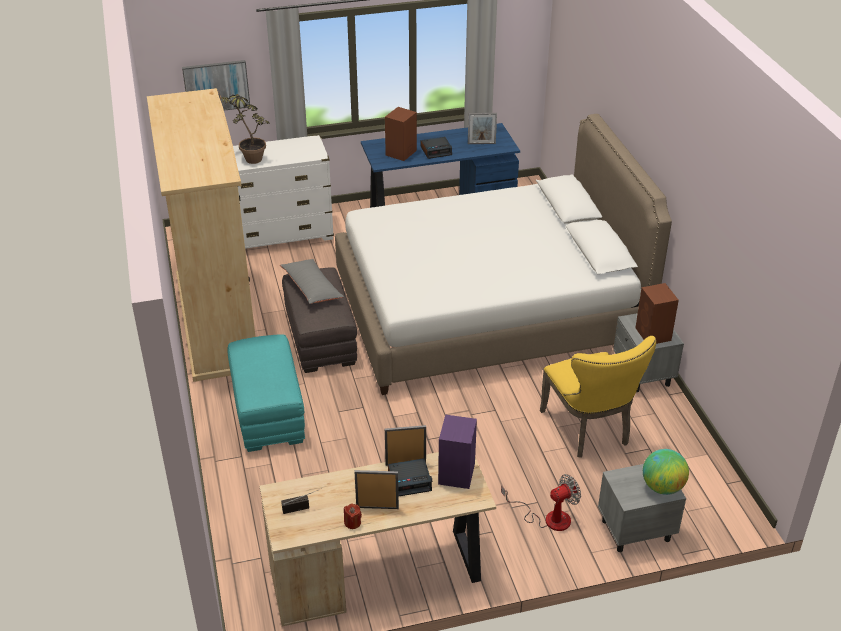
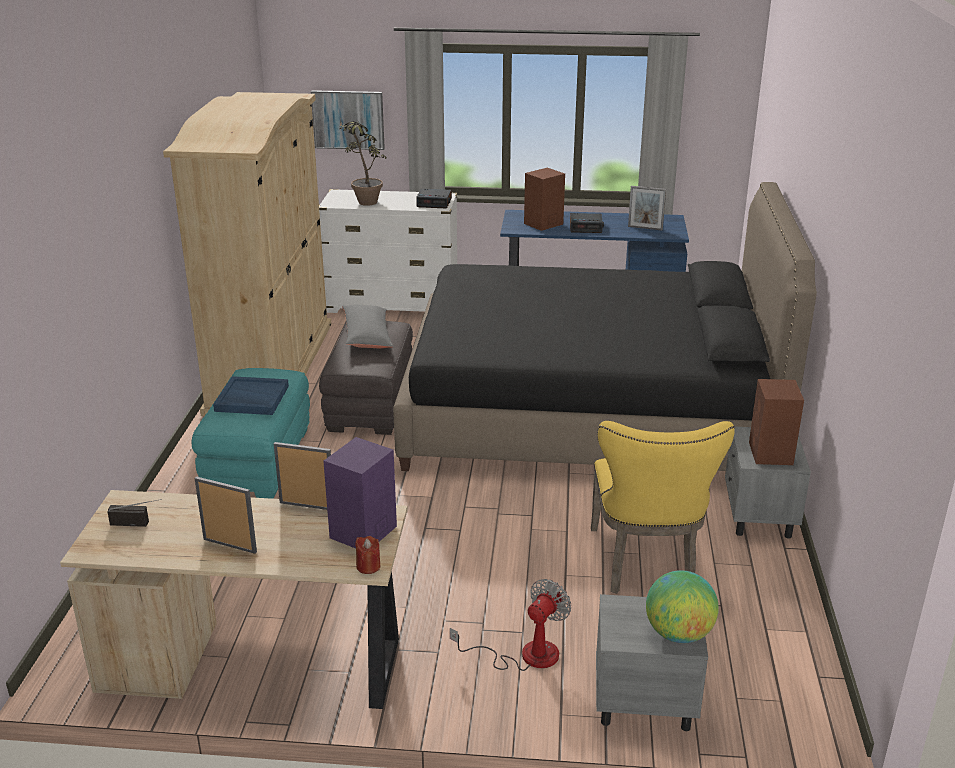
camera: 20 degrees right, 10 degrees down
(264, 370) = (251, 399): none -> blue tray
(352, 523) = (184, 555): red candle -> red candle (368, 566)
(410, 481) = (296, 526): alarm clock -> alarm clock (434, 203)
(487, 311) = (588, 413): white bed -> black bed
(548, 518) = (525, 655): fan -> fan turned 45 degrees counterclockwise

